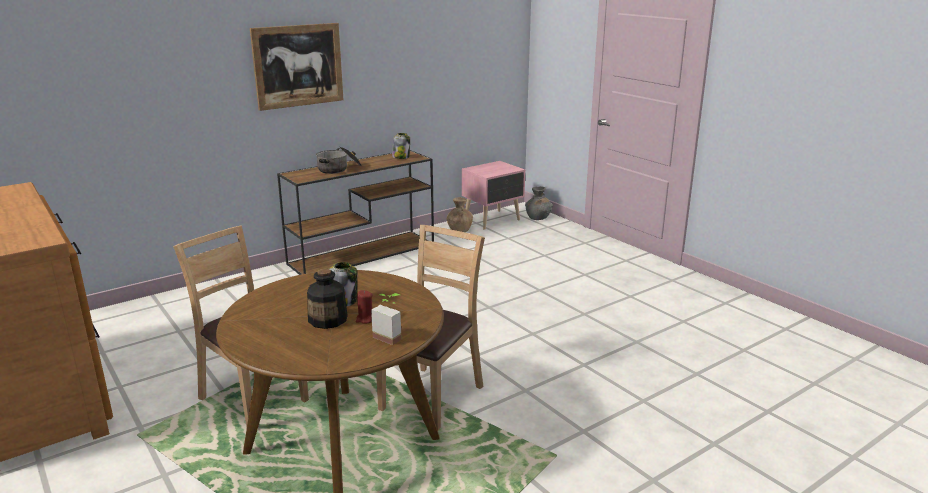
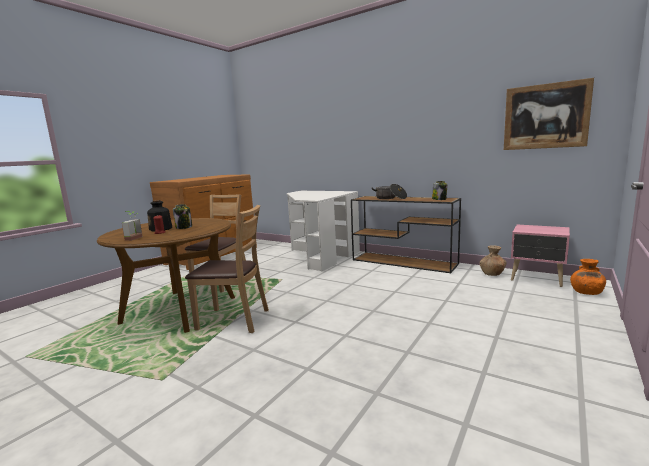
camera: 70 degrees right, 10 degrees down
(240, 296) = (319, 255): none -> white desk
(298, 65) = (384, 131): picture -> picture (545, 116)
(538, 218) = (586, 292): grey vase -> orange vase

